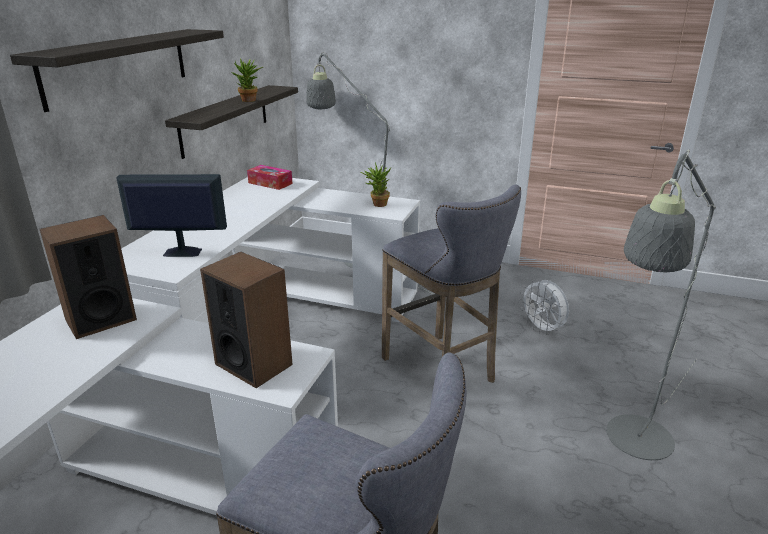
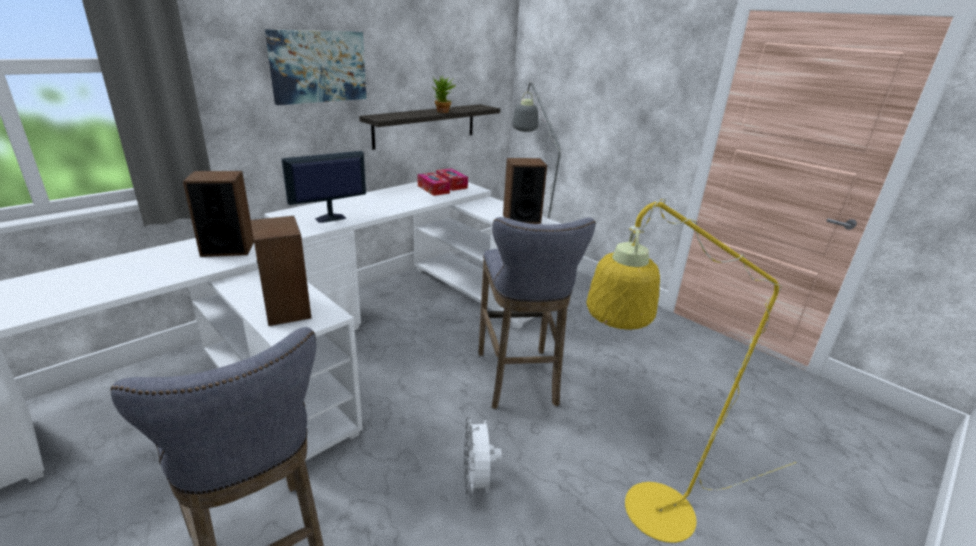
camera: 25 degrees right, 0 degrees up
(118, 66) = (318, 66): shelf -> picture
(181, 252) = (330, 218): monitor -> monitor turned 60 degrees counterclockwise
(257, 192) = (433, 189): none -> tissue box
(377, 204) = (521, 219): potted plant -> speaker
(542, 329) = (646, 376): white fan -> white fan (477, 483)
(633, 446) = (644, 517): grey floor lamp -> yellow floor lamp

